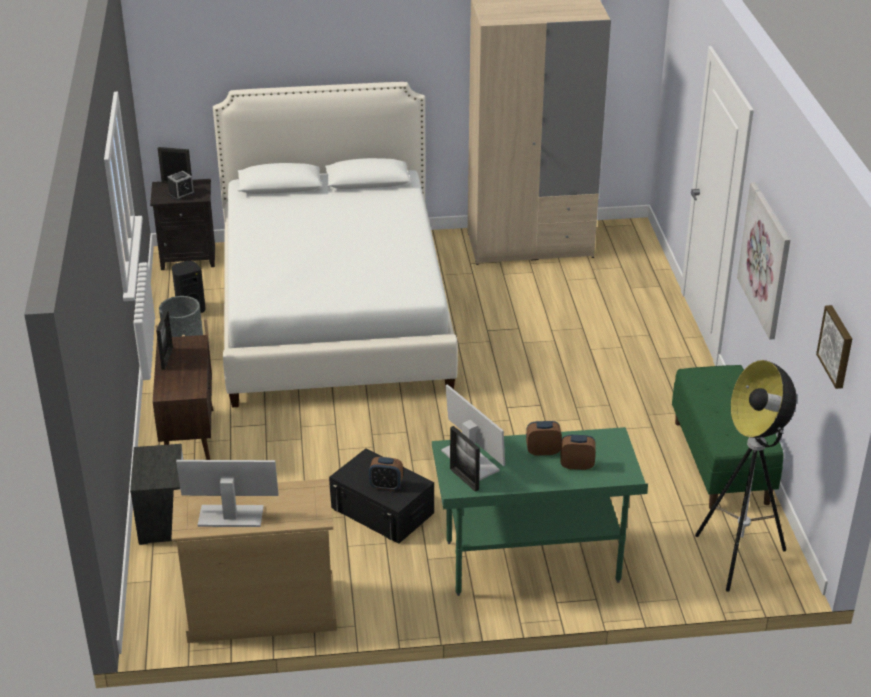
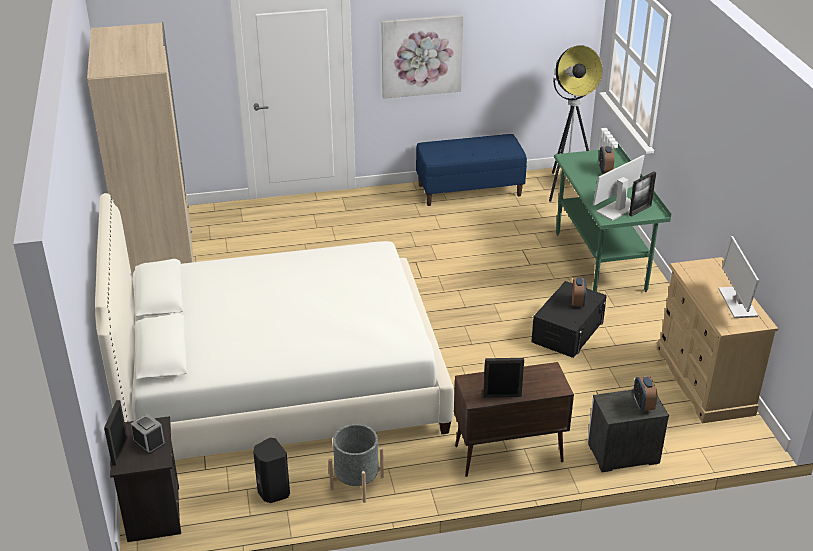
camera: 95 degrees left, 0 degrees up
(543, 451) = (595, 182): alarm clock -> alarm clock (643, 405)
(721, 462) = (469, 190): green bench -> blue bench
(837, 346) = (558, 23): picture -> none

